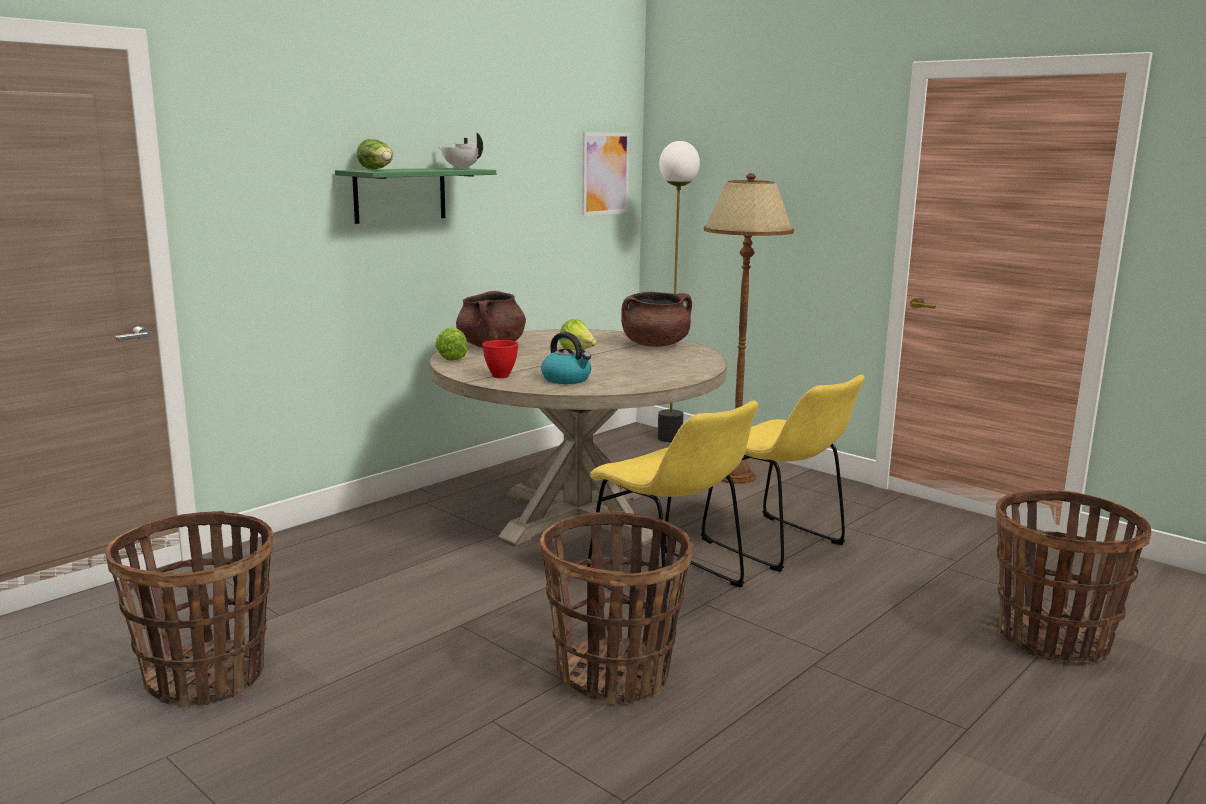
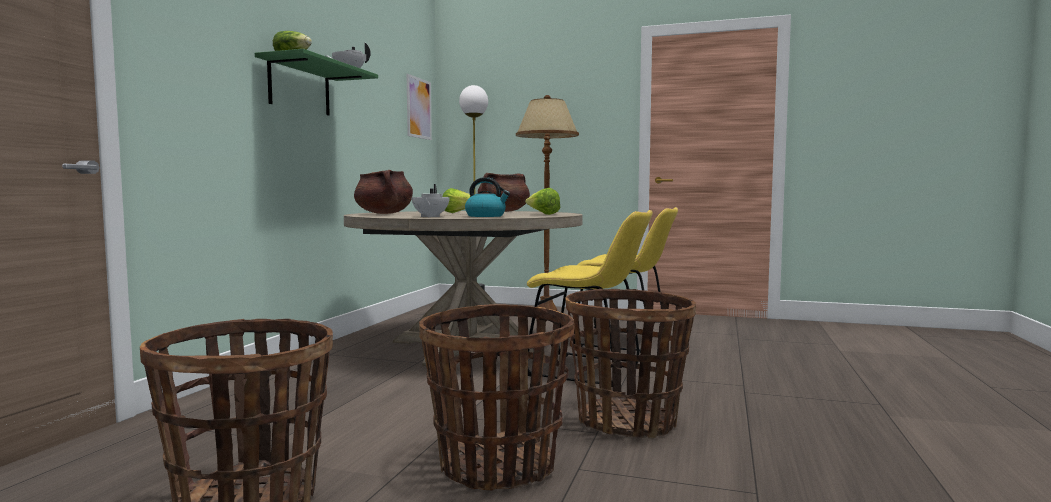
camera: 25 degrees left, 10 degrees down
(451, 357) = (365, 215): lettuce -> lettuce (542, 214)
(499, 376) = (430, 217): red bowl -> white teapot
(1053, 639) = (845, 358): basket -> basket (497, 466)

